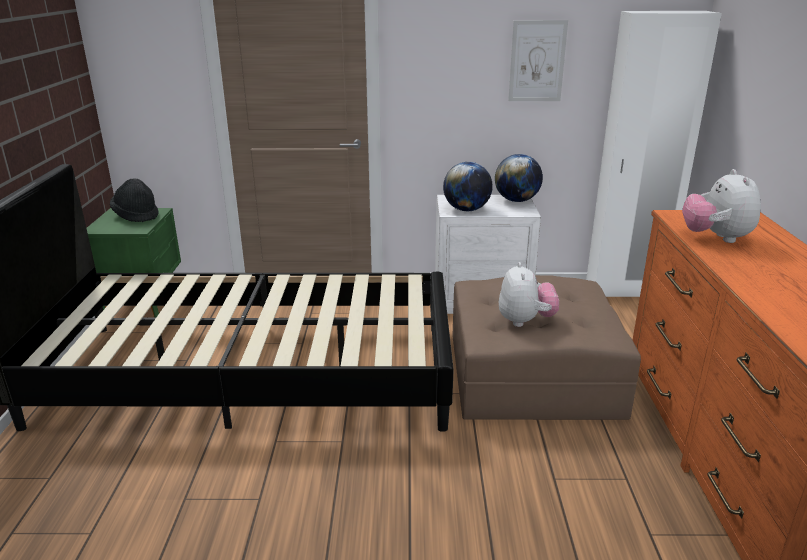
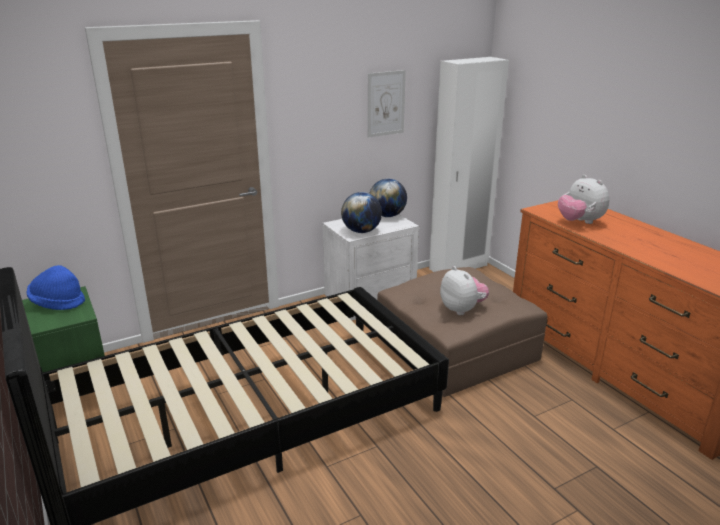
camera: 30 degrees left, 0 degrees up
(136, 215) = (58, 303): black hat -> blue hat

